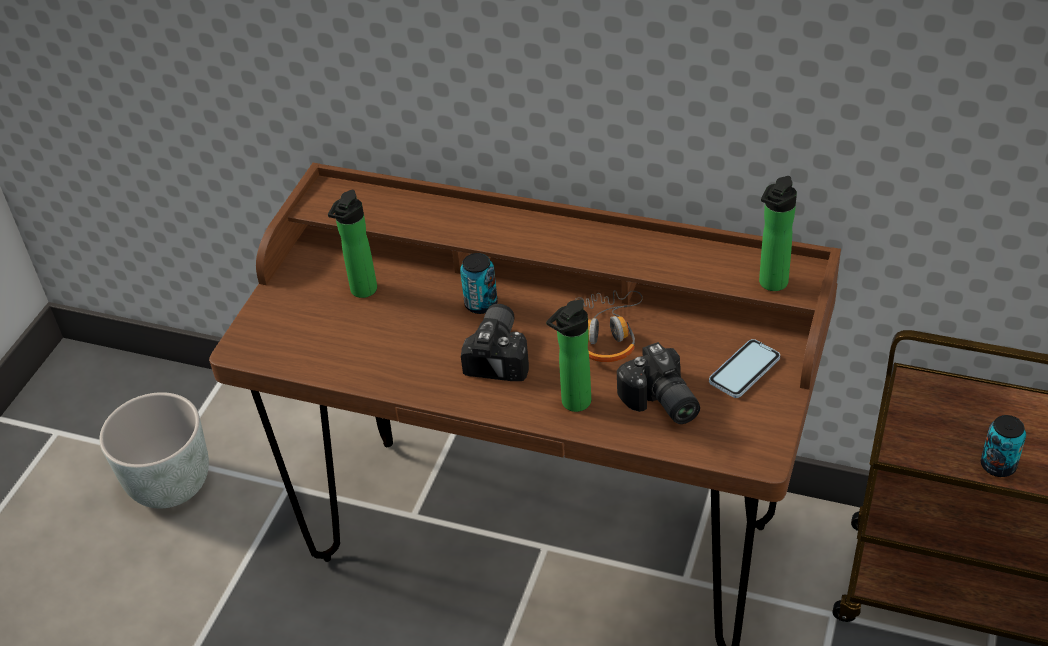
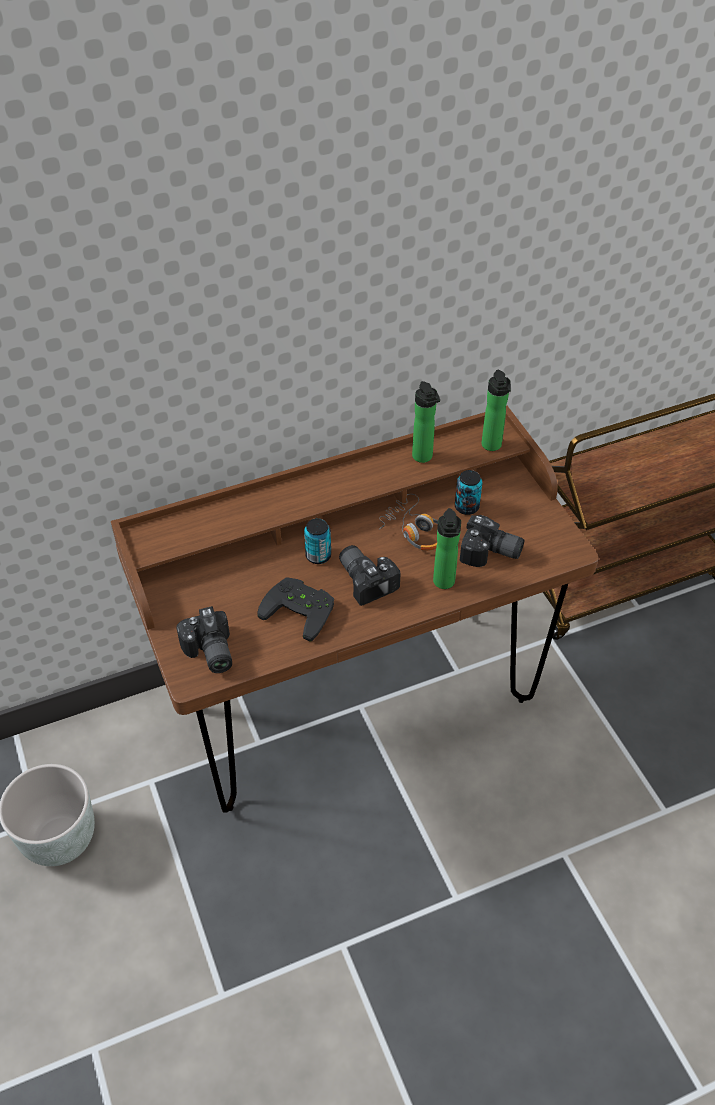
camera: 45 degrees left, 5 degrees up
(282, 334) = (208, 653): none -> camera
(362, 292) = (230, 593): bottle -> bottle (423, 458)
(407, 344) = (301, 609): none -> black game controller
(744, 370) = (513, 507): phone -> none
(998, 465) = (643, 491): can -> can (466, 507)

